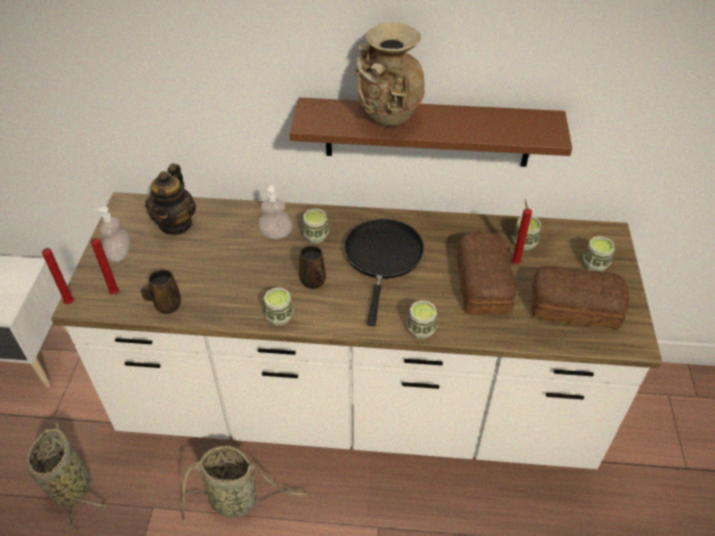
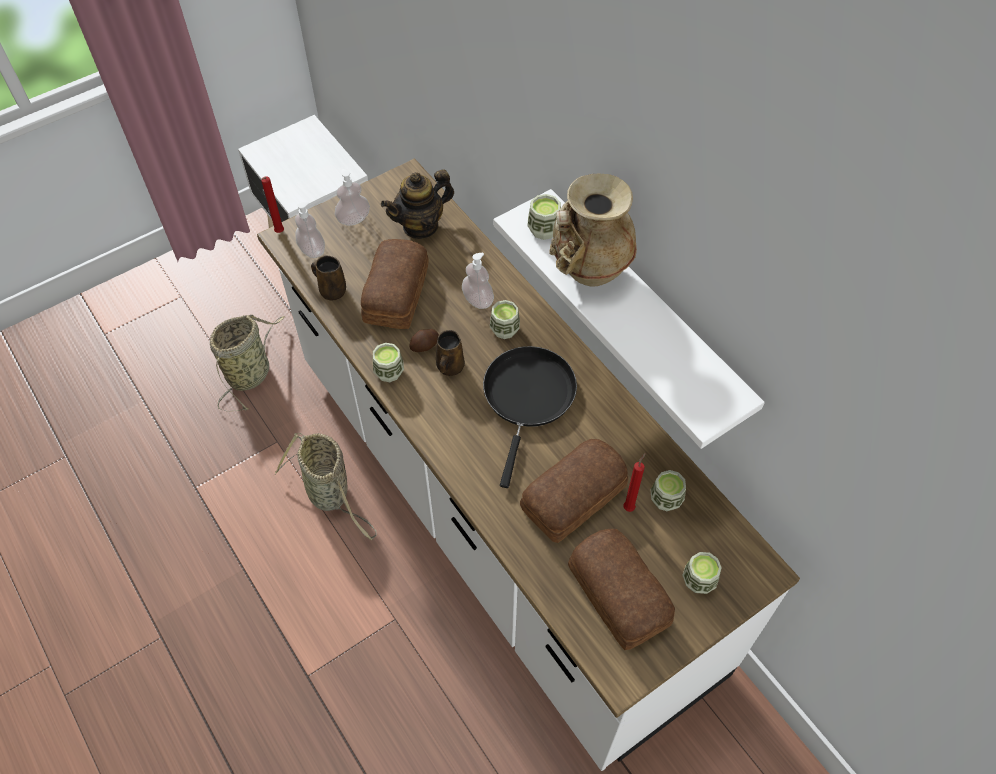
camera: 50 degrees right, 10 degrees up
(114, 294) = (312, 250): red candle -> soap dispenser
(216, 273) = (394, 294): none -> bread
(280, 283) = (425, 346): none -> potato
(383, 258) = (528, 397): black frying pan -> black frying pan turned 45 degrees counterclockwise
(421, 330) = (469, 484): cup -> cup (544, 229)
(427, 132) = (644, 314): brown shelf -> white shelf

